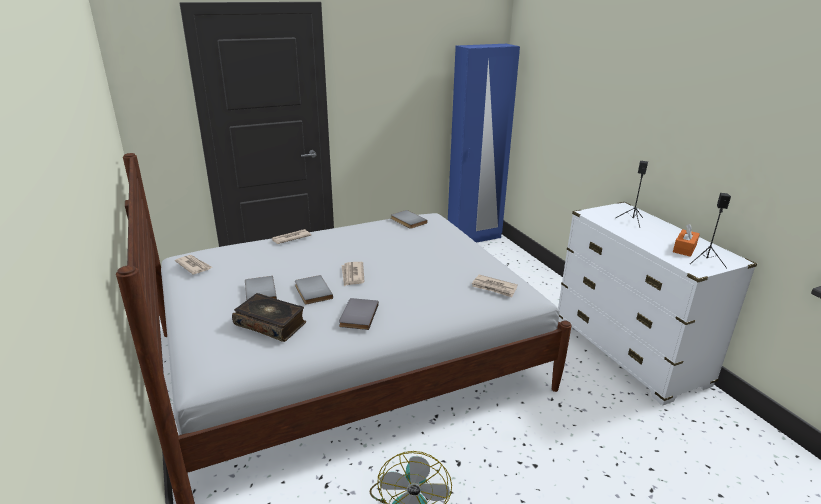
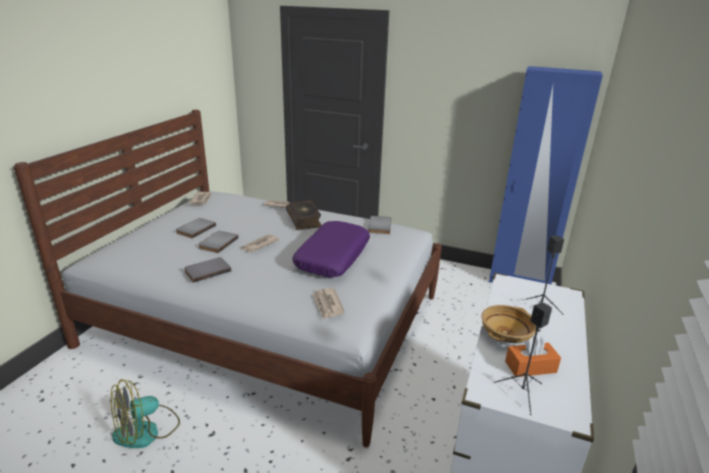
camera: 45 degrees right, 0 degrees up
(271, 324) = (162, 250): book -> book (304, 220)
(426, 256) = (332, 257): none -> purple pillow
(646, 240) = (506, 335): none -> beige bowl

